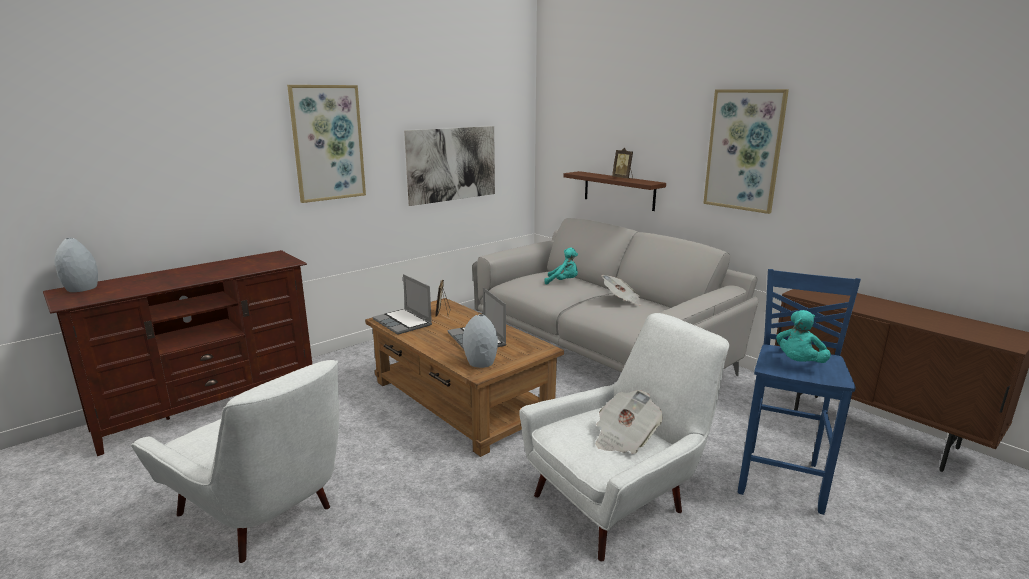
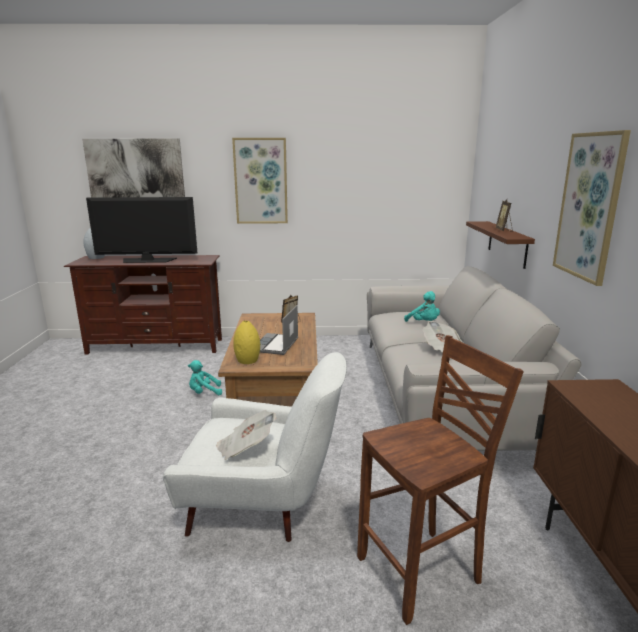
camera: 40 degrees right, 0 degrees up
(193, 275) = (147, 260): none -> television
(265, 515) = (92, 412): white armchair -> none
(403, 322) = (257, 321): laptop -> none
(452, 164) = (371, 205): picture -> picture (135, 171)
(481, 363) = (247, 360): grey vase -> yellow vase
(781, 478) = (422, 571): blue stool -> brown stool
(798, 364) = (420, 445): turquoise plush toy -> turquoise plush toy (204, 393)

